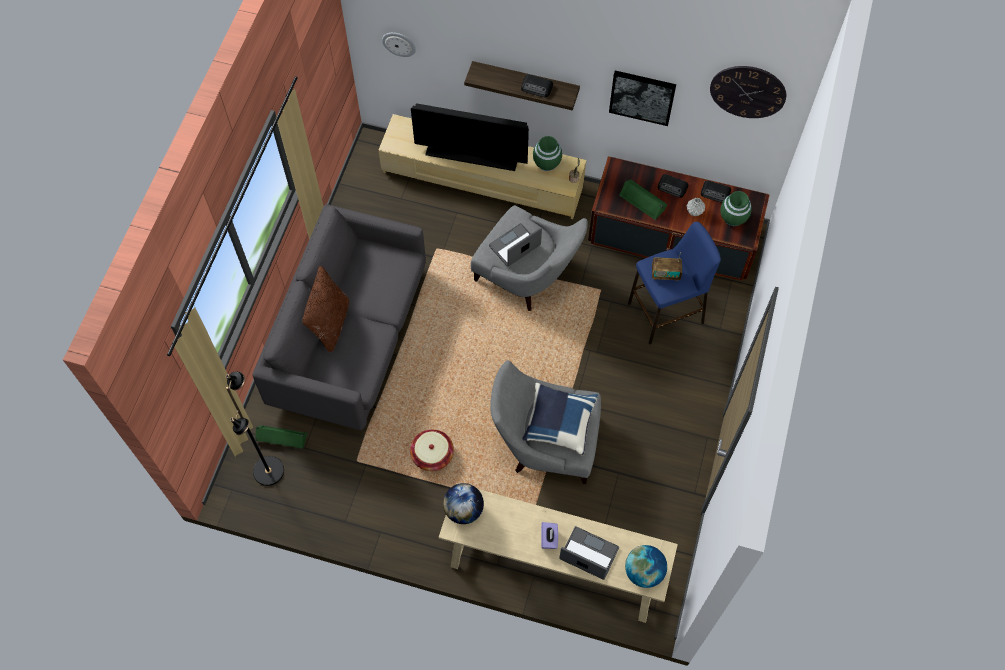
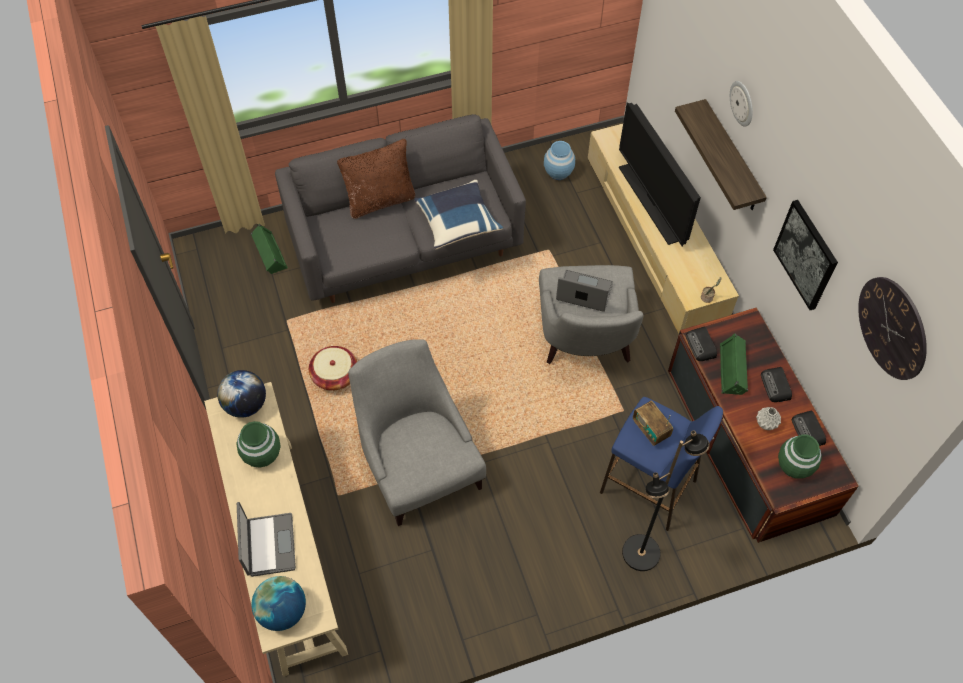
camera: 55 degrees right, 5 degrees down
(269, 471) = (232, 263): black floor lamp -> black floor lamp (641, 553)
(373, 197) = (558, 172): none -> blue vase
(399, 43) = (668, 37): wall clock -> wall clock (742, 103)
(537, 87) = (727, 164): radio -> radio (701, 346)
(547, 163) = (702, 265): green vase -> green vase (262, 454)
(549, 538) = (263, 498): purple tissue box -> none
(559, 423) = (420, 445): blue pillow -> blue pillow (457, 223)

